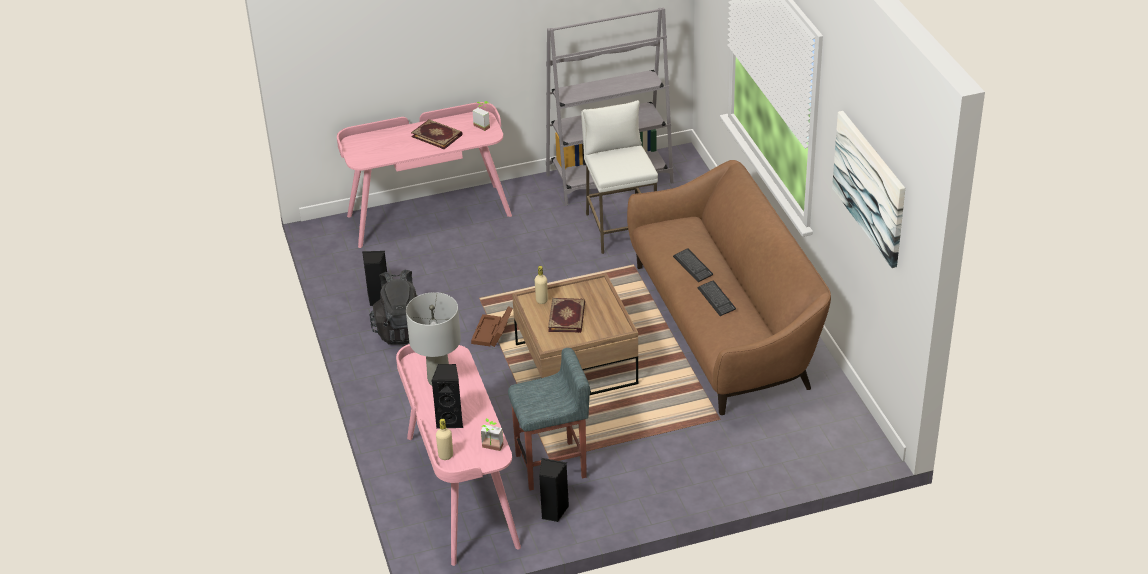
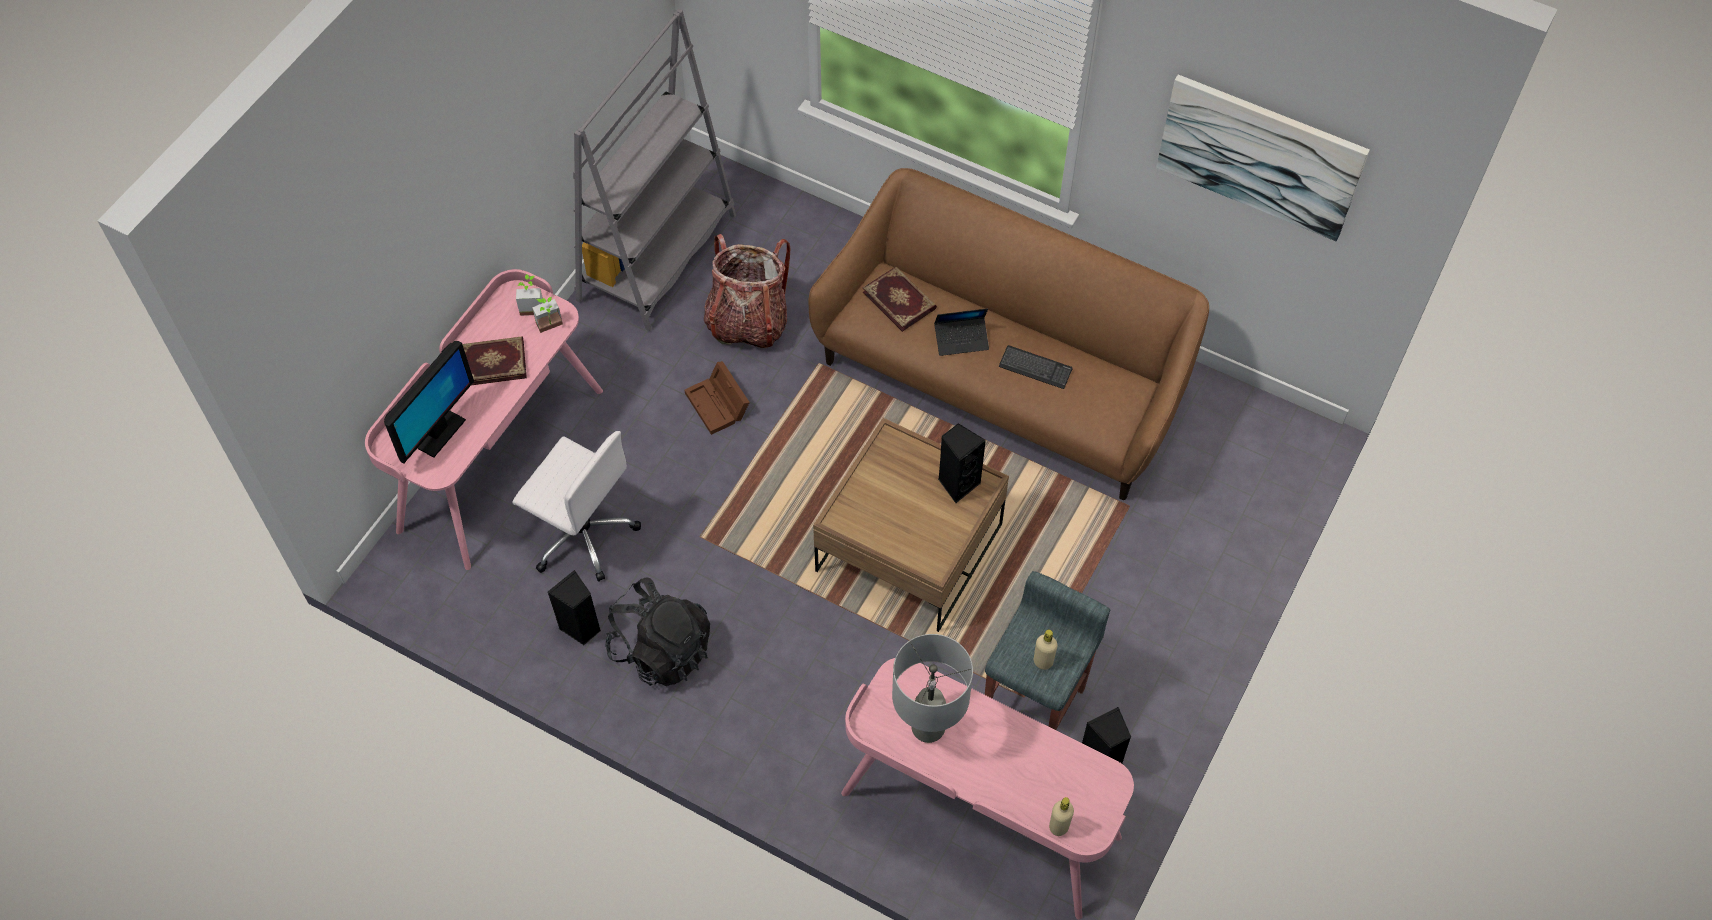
camera: 45 degrees left, 20 degrees up
(379, 148) = (438, 433): none -> monitor
(427, 264) = (583, 534): none -> white office chair
(451, 420) = (1006, 773): black speaker -> black speaker (958, 483)
(491, 448) = (1093, 775): potted plant -> potted plant (551, 328)
(492, 333) = (772, 575): brown storage box -> brown storage box (719, 405)
(541, 300) = (855, 509): beige bottle -> beige bottle (1043, 661)
(567, 317) = (910, 511): book -> book (900, 300)
(620, 228) = (748, 322): white stool -> backpack
(693, 266) = (961, 339): keyboard -> laptop

